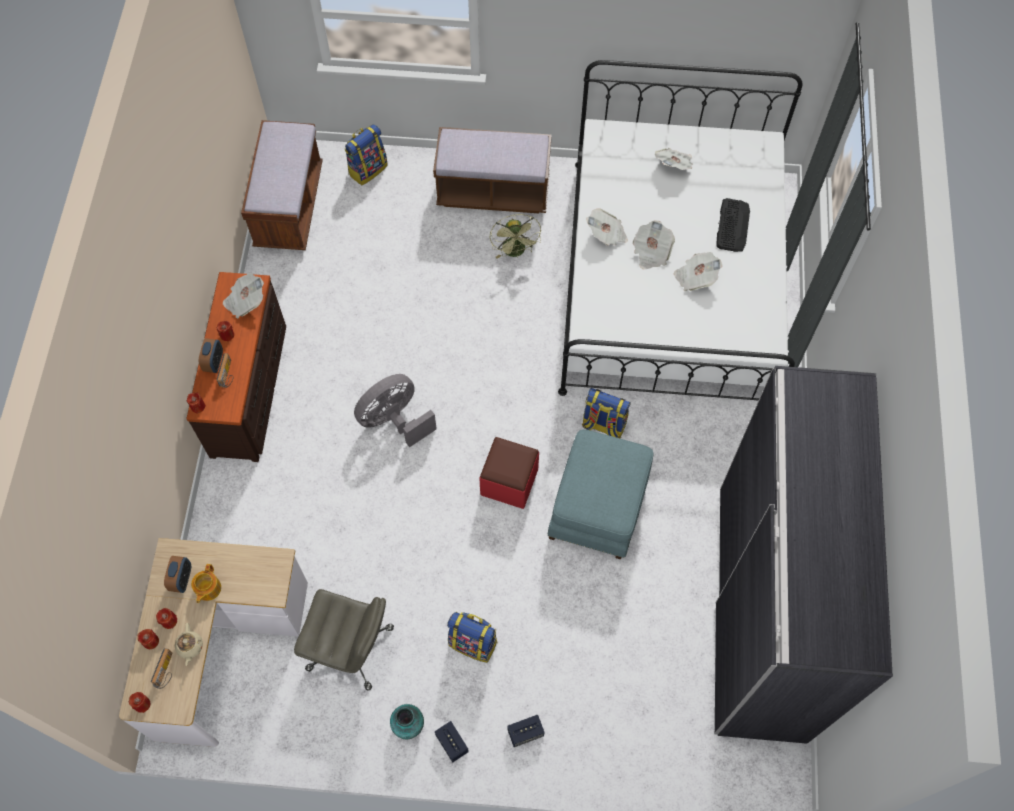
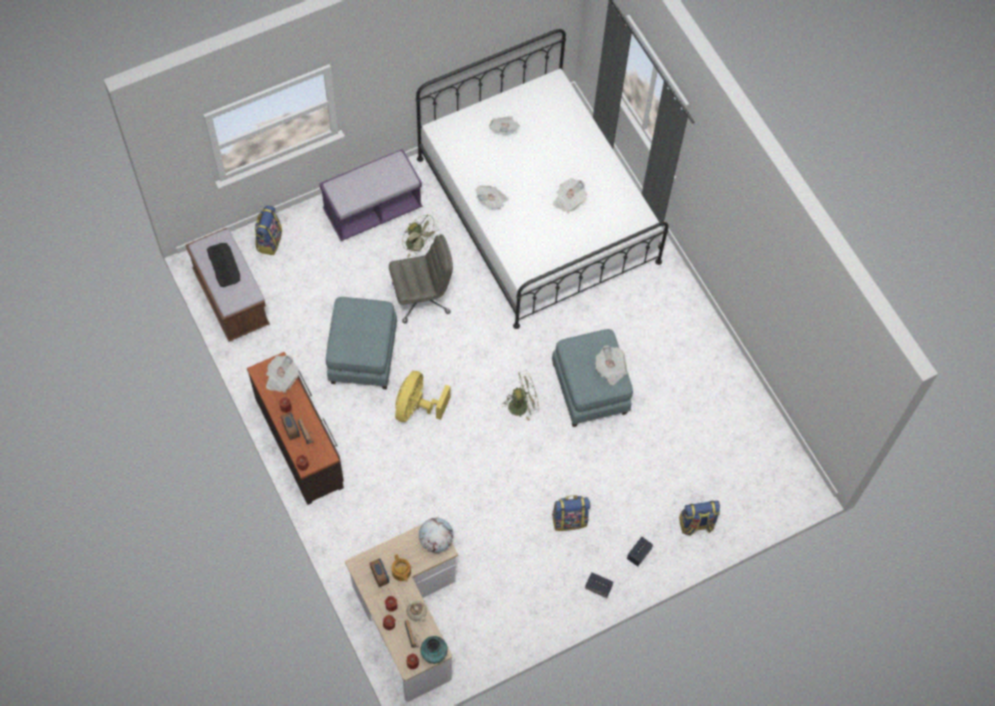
camera: 35 degrees left, 0 degrees up
(271, 575) = (436, 540): none -> globe
(351, 648) = (494, 569): grey office chair -> grey office chair (422, 297)
(378, 332) = (362, 354): none -> blue ottoman
(394, 420) = (417, 407): grey fan -> yellow fan
(408, 725) = (563, 593): vase -> vase (433, 654)
(493, 192) = (372, 210): brown bench -> purple bench
(509, 482) = (522, 405): red ottoman -> green fan
(603, 425) = (558, 333): backpack -> backpack (696, 524)
(651, 252) = (529, 198): newspaper -> newspaper (610, 369)
(732, 225) = (569, 151): keyboard -> keyboard (223, 265)
(760, 611) = (732, 396): grey wardrobe -> none

